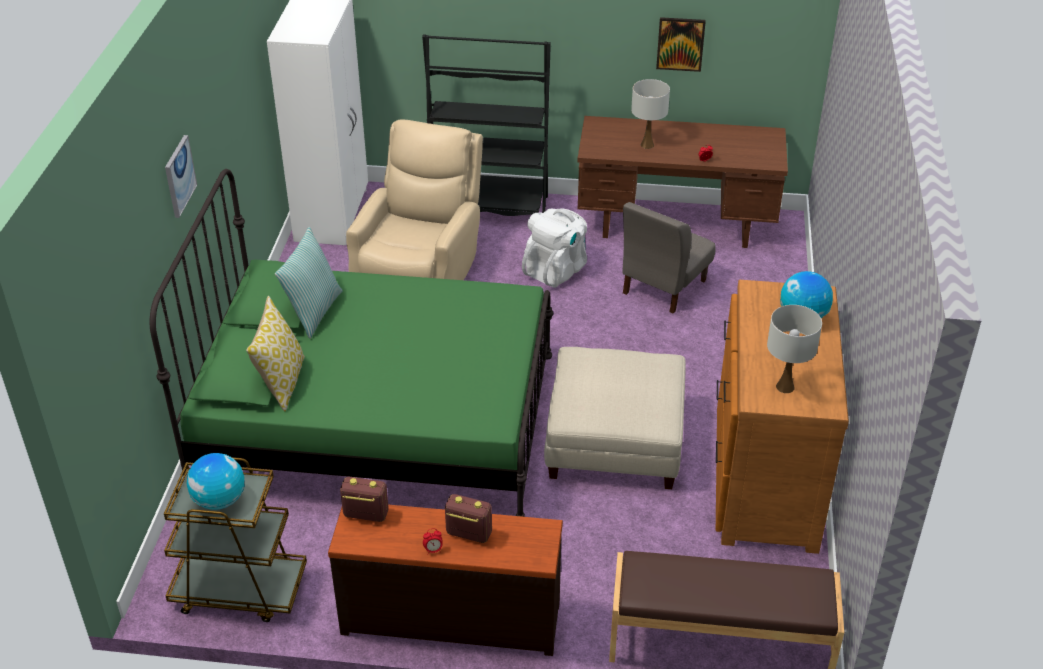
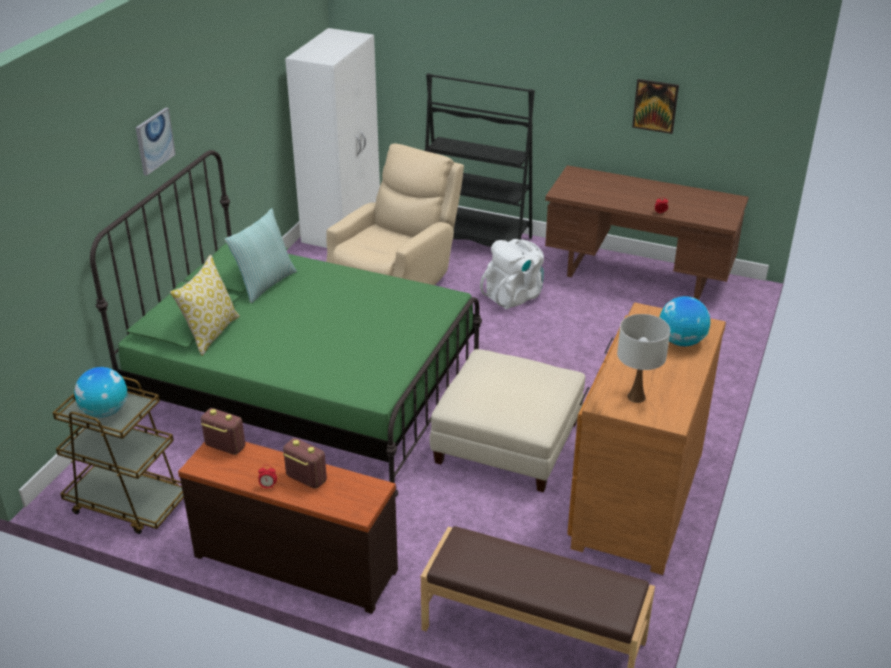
camera: 15 degrees right, 5 degrees down
(647, 145) = (612, 194): white table lamp -> none
(663, 287) = (606, 323): grey chair -> none

